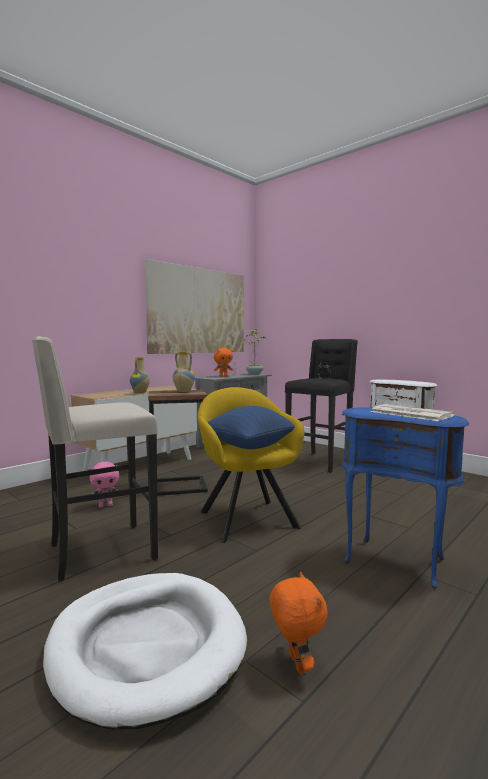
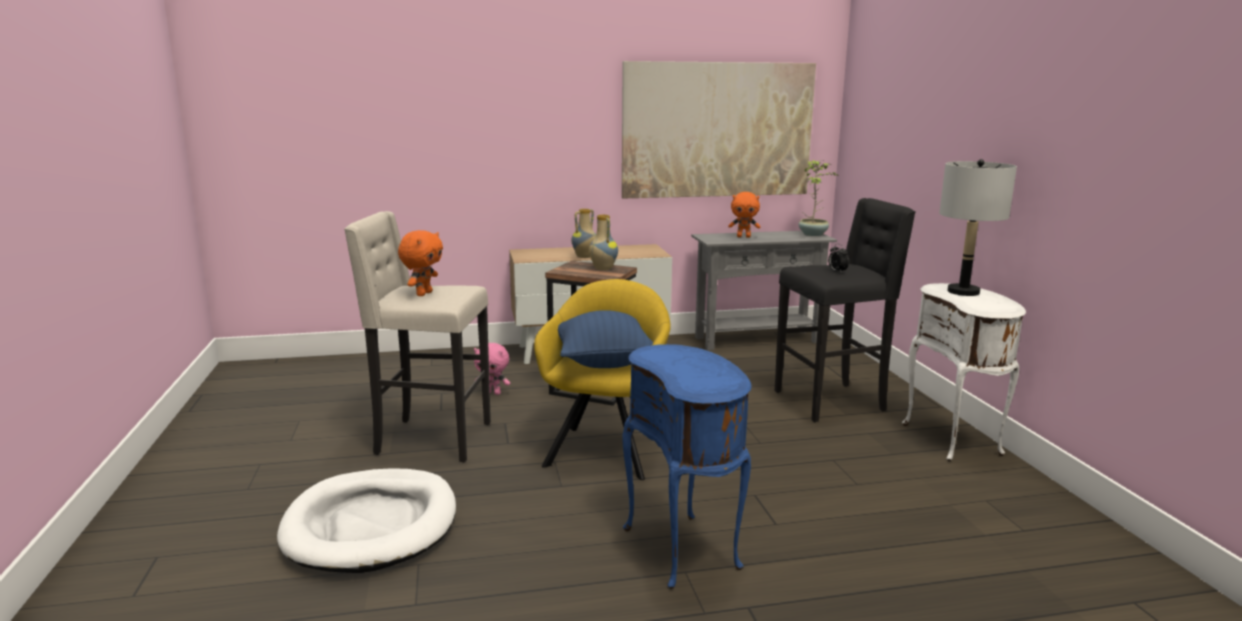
camera: 35 degrees right, 10 degrees up
(296, 664) = (446, 582): orange plush toy -> orange plush toy (423, 294)
(393, 380) = (963, 292): none -> grey table lamp
(409, 414) = (693, 370): newspaper -> none

